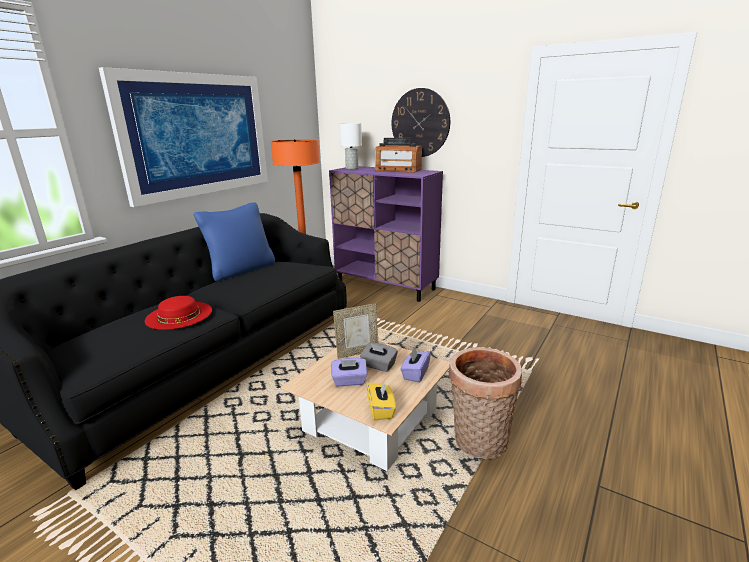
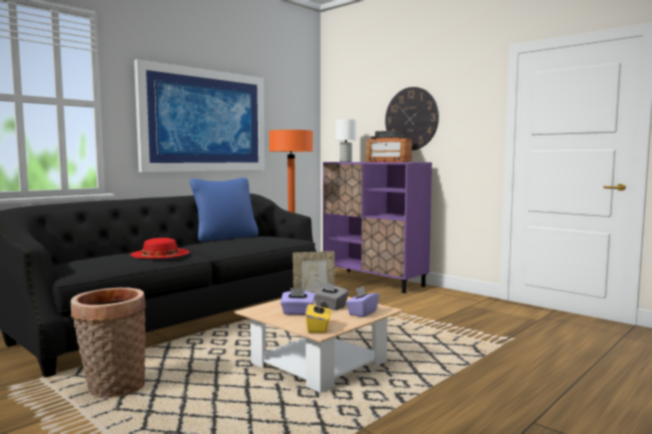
camera: 10 degrees right, 15 degrees down
(478, 443) = (420, 385): basket -> basket (113, 388)

